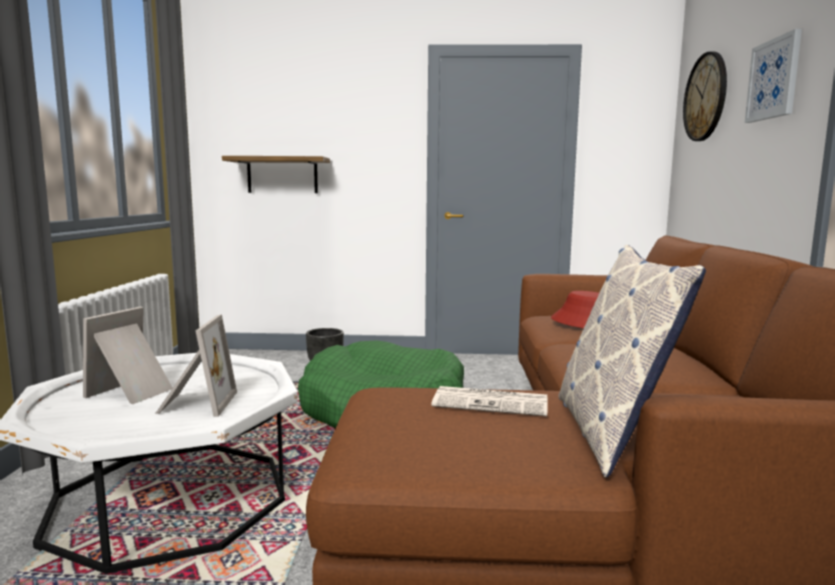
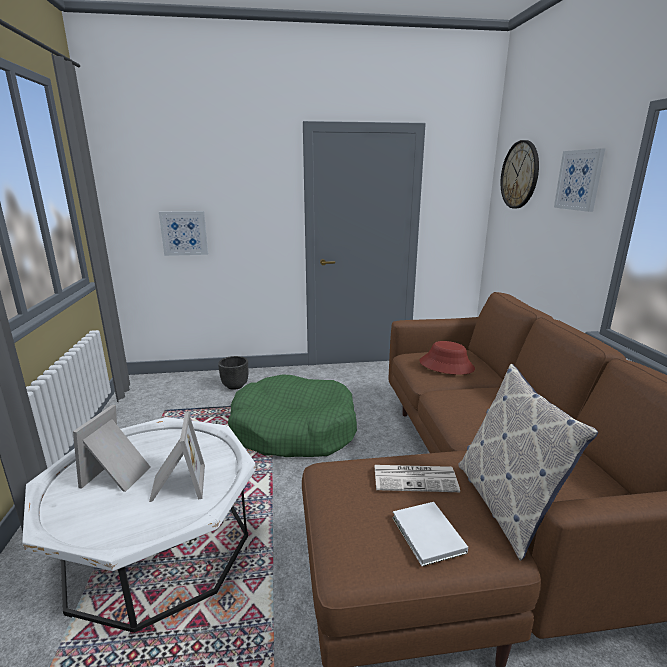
camera: 10 degrees left, 10 degrees up
(282, 175) = (184, 233): shelf -> picture
(481, 447) = (428, 536): none -> white book

